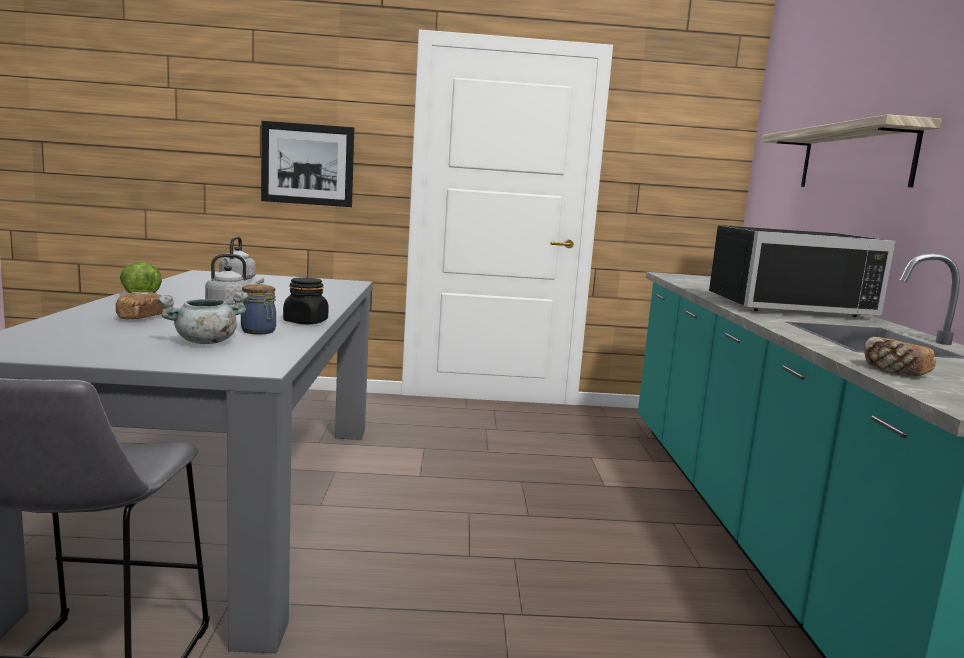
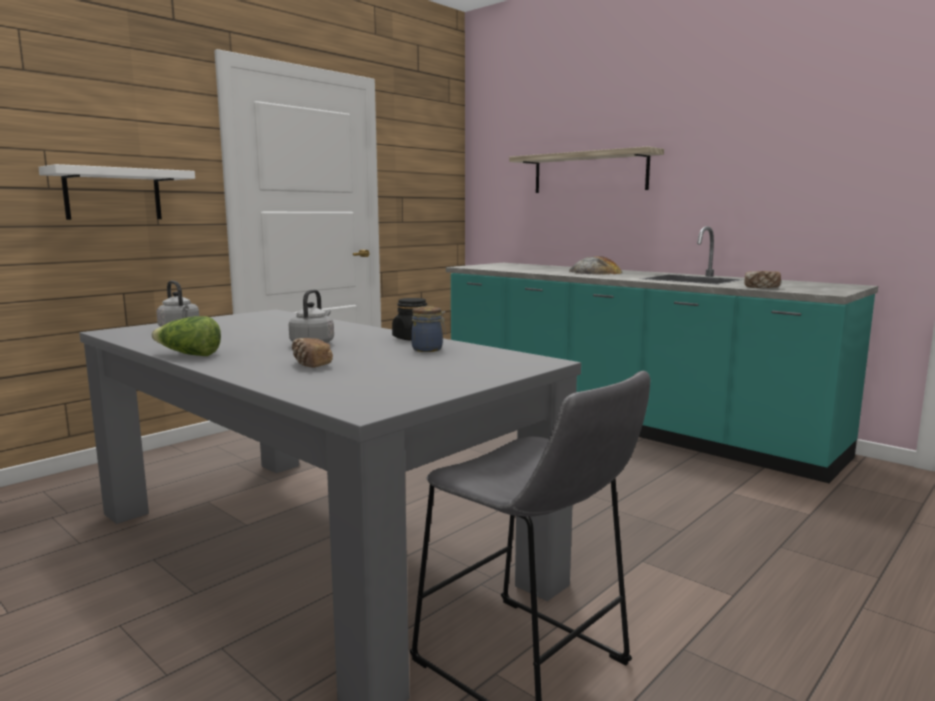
camera: 45 degrees left, 0 degrees up
(205, 342) = (444, 362): grey cooking pot -> none
(307, 164) = (113, 194): picture -> white shelf
(784, 305) = (595, 272): black microwave -> bread

